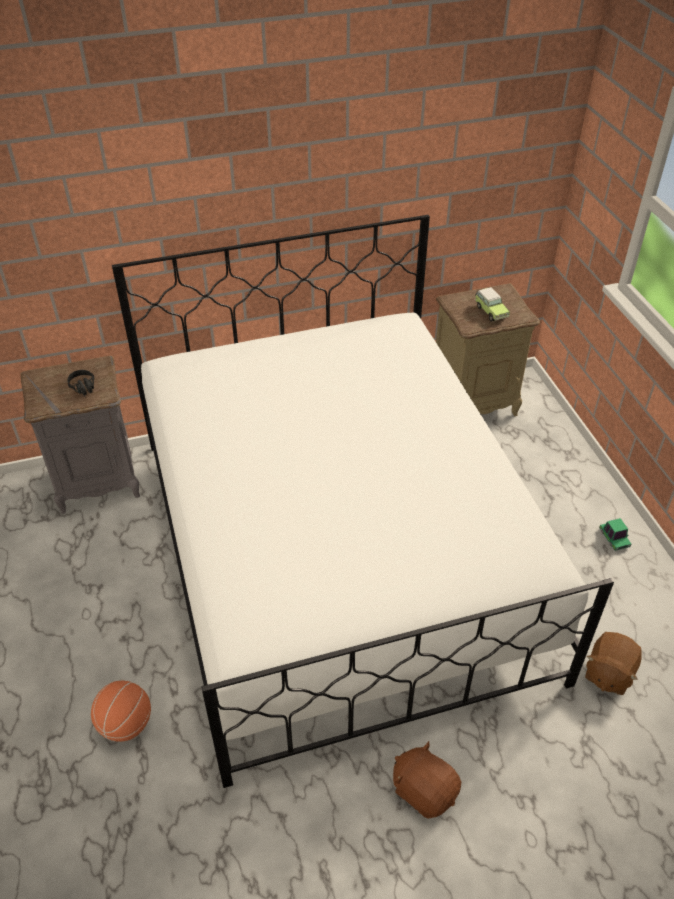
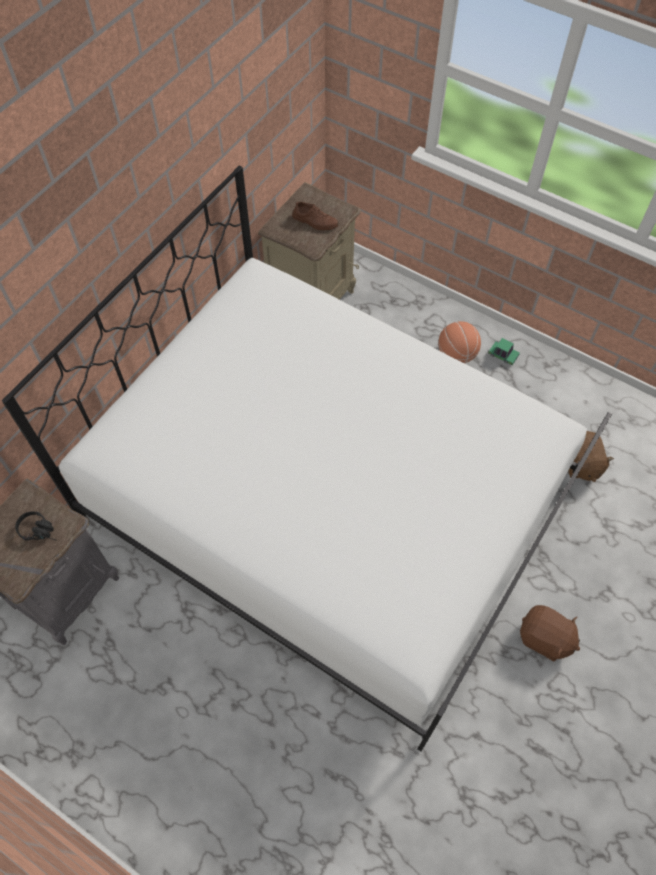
camera: 40 degrees left, 15 degrees up
(126, 724) = (306, 768): basketball -> basketball (456, 354)
(424, 790) = (544, 638): brown plush toy -> brown plush toy turned 150 degrees counterclockwise
(490, 311) = (315, 221): toy car -> brown shoe

